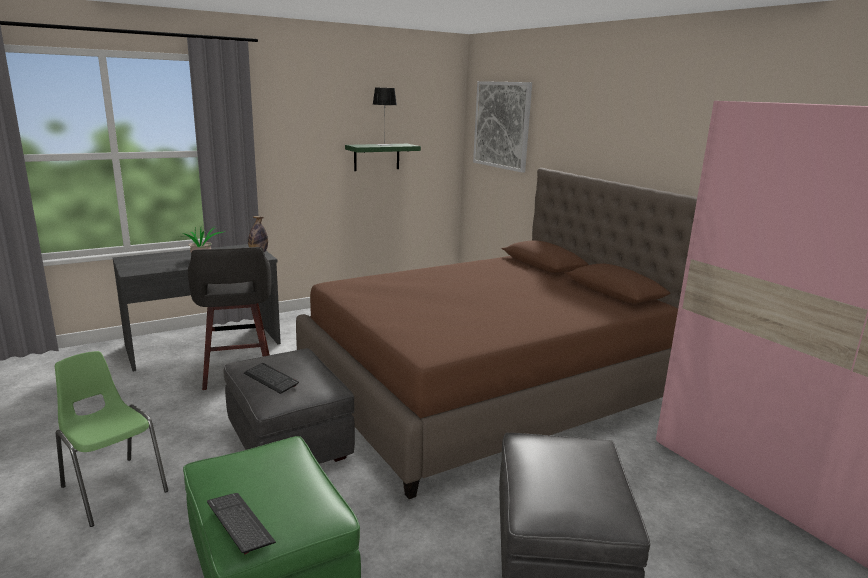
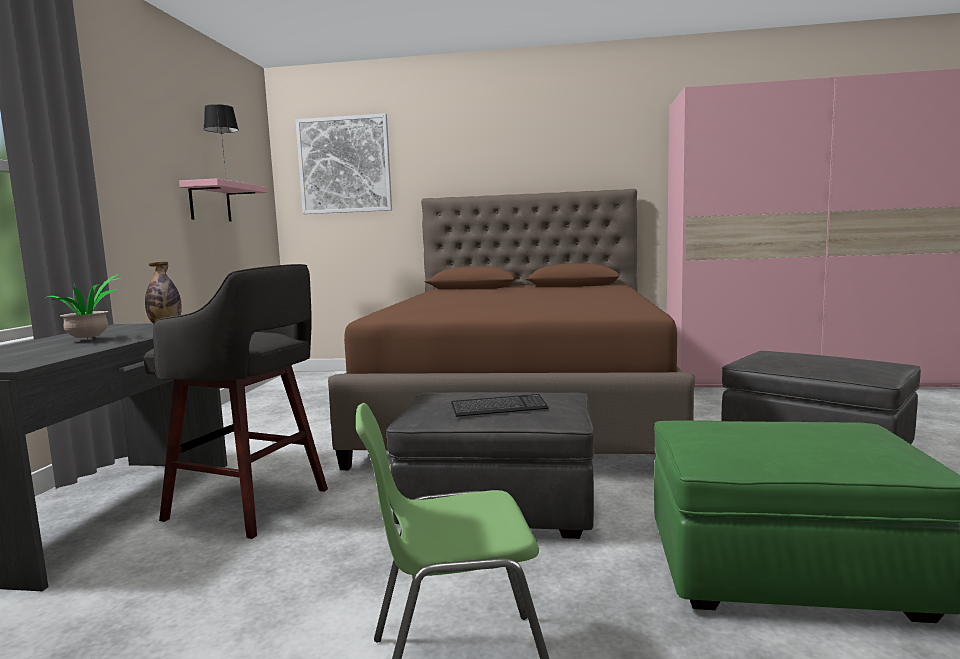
camera: 50 degrees left, 10 degrees down
(240, 523) = (872, 455): keyboard -> none
(376, 157) = (210, 202): green shelf -> pink shelf

